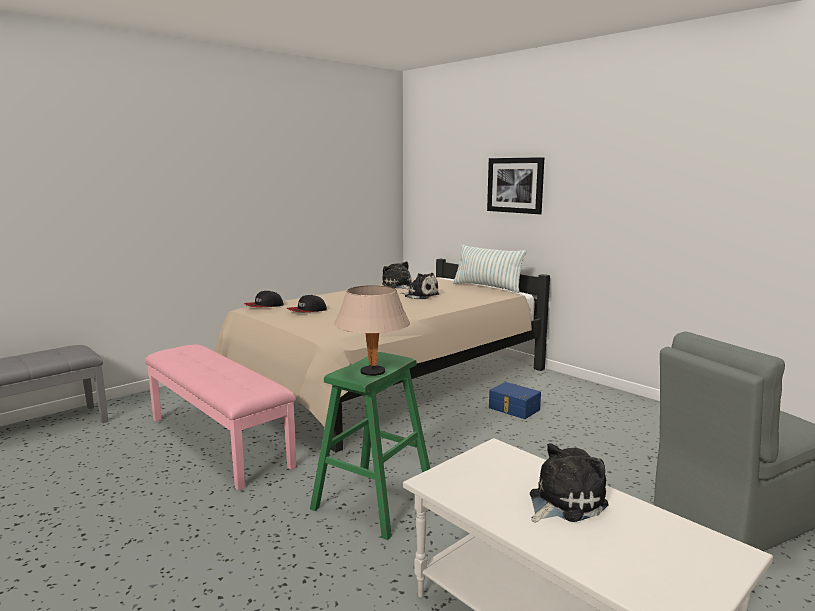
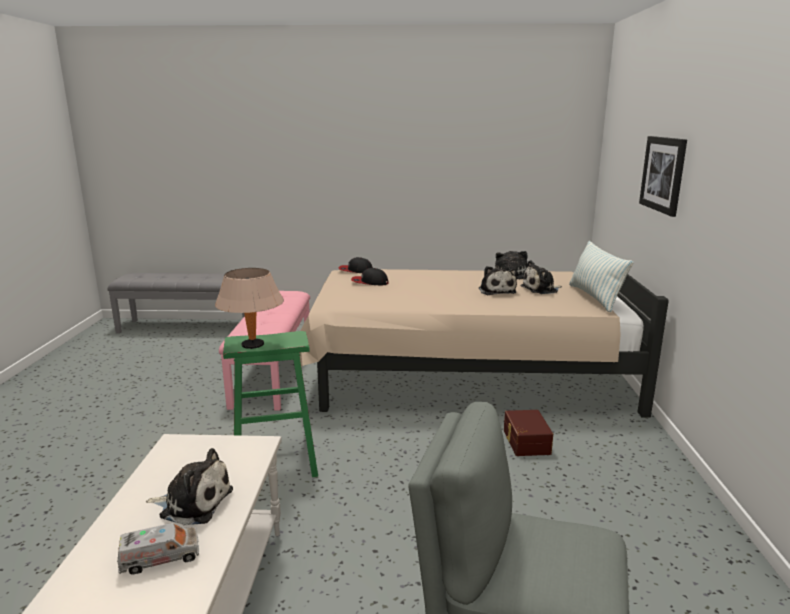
camera: 45 degrees right, 5 degrees up
(444, 289) = (541, 289): none -> plush toy
(513, 409) = (525, 442): blue storage box -> brown storage box
(641, 539) = (160, 558): none -> toy truck

